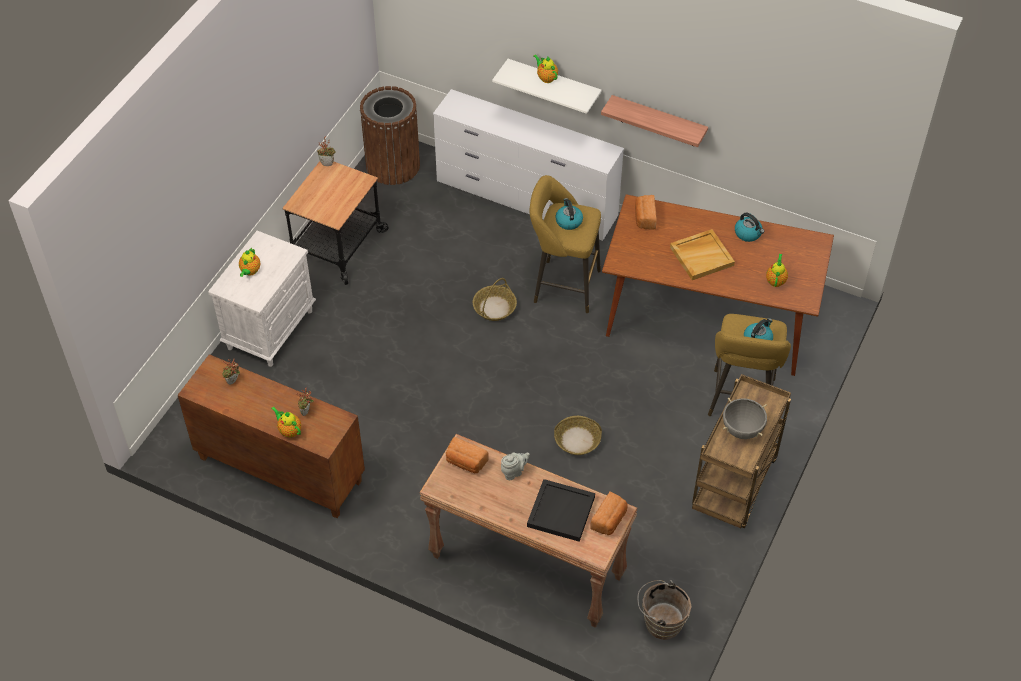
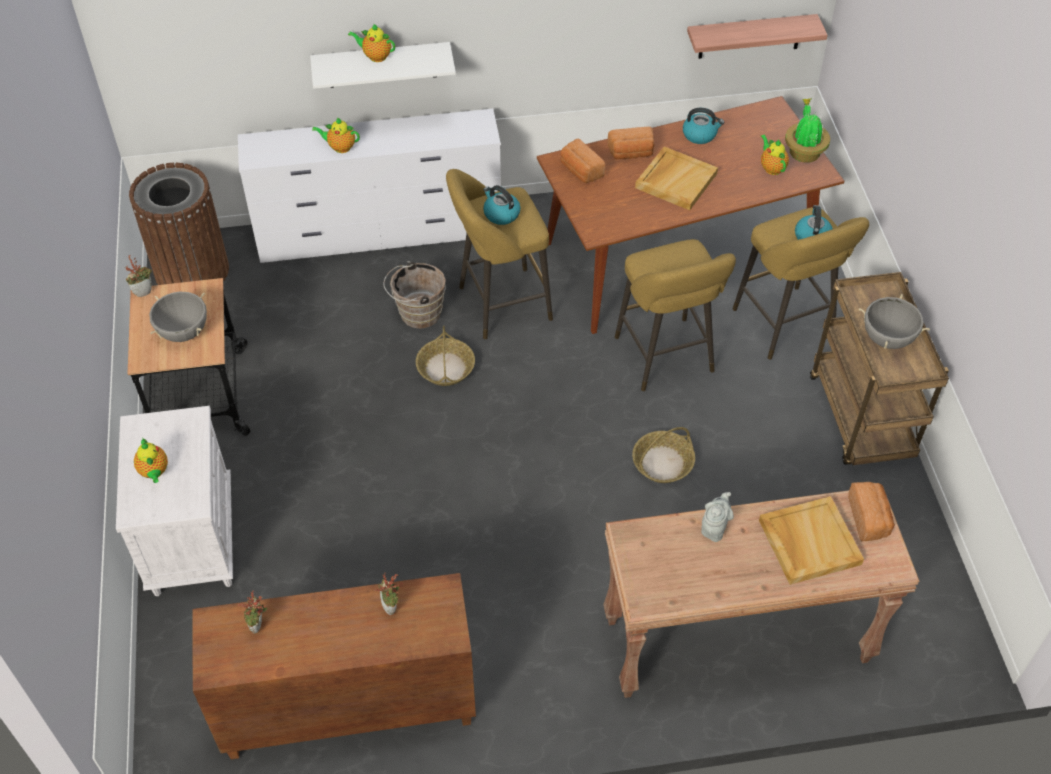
camera: 35 degrees left, 0 degrees up
(289, 430) = (388, 645): teapot -> teapot (340, 147)
(330, 199) = (184, 332): none -> grey cooking pot
(465, 462) = (649, 550): bread -> bread (631, 153)
(560, 511) = (808, 542): black tray -> beige tray
(639, 377) = (666, 358): none -> yellow stool
(658, 122) = (532, 53): shelf -> shelf (750, 36)
(660, 622) = (925, 611): brown bucket -> brown bucket (417, 313)
(809, 281) = (804, 152): none -> potted plant

